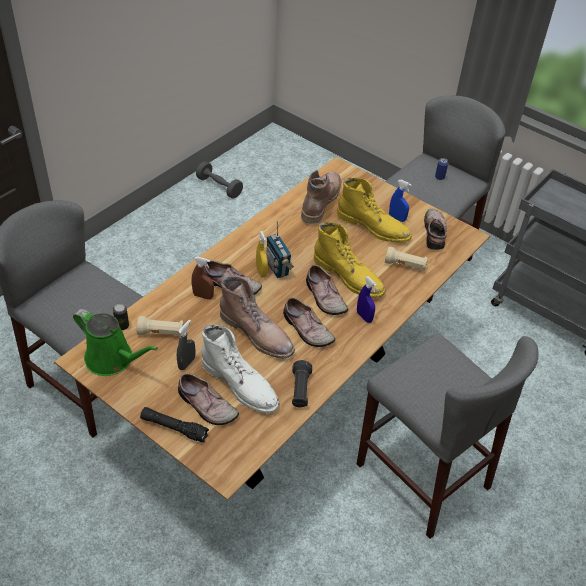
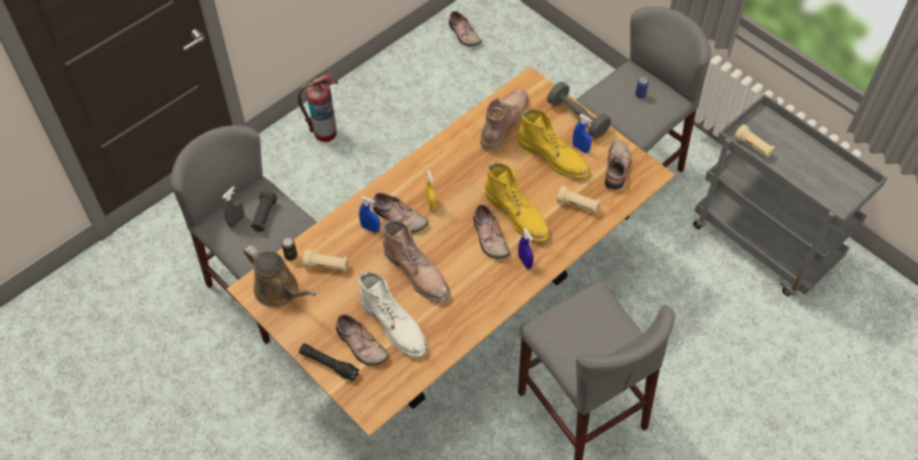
camera: 10 degrees right, 10 degrees up
(113, 359) = (279, 291): green watering can -> brown watering can
(137, 245) = (325, 133): none -> fire extinguisher
(186, 363) = (347, 300): grey spray bottle -> grey spray bottle (236, 221)
(203, 296) = (370, 228): brown spray bottle -> blue spray bottle
(219, 187) = (418, 63): grey dumbbell -> grey dumbbell (577, 118)
(278, 269) = (448, 201): radio -> none
(300, 390) = (449, 336): black flashlight -> black flashlight (264, 216)
(306, 330) = (465, 272): shoe -> shoe (463, 34)
(553, 212) = (753, 147): none -> beige flashlight

